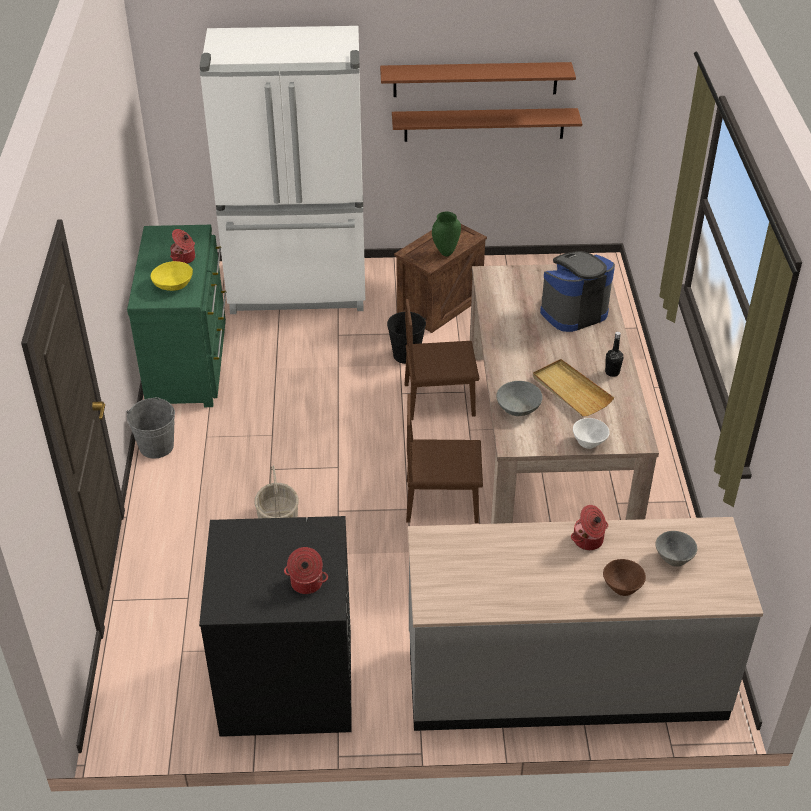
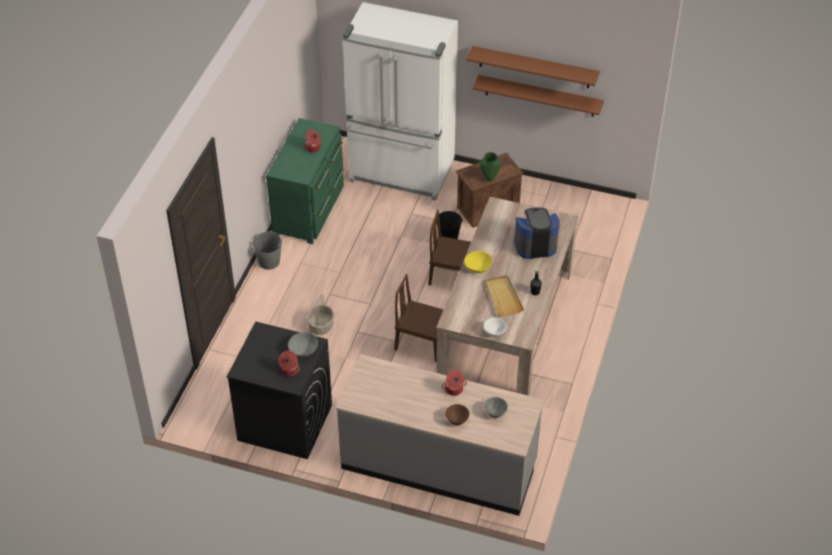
camera: 20 degrees right, 5 degrees up
(174, 285) = (299, 165): yellow bowl -> yellow bowl (478, 267)
(518, 407) = (465, 300): grey bowl -> grey bowl (303, 350)

